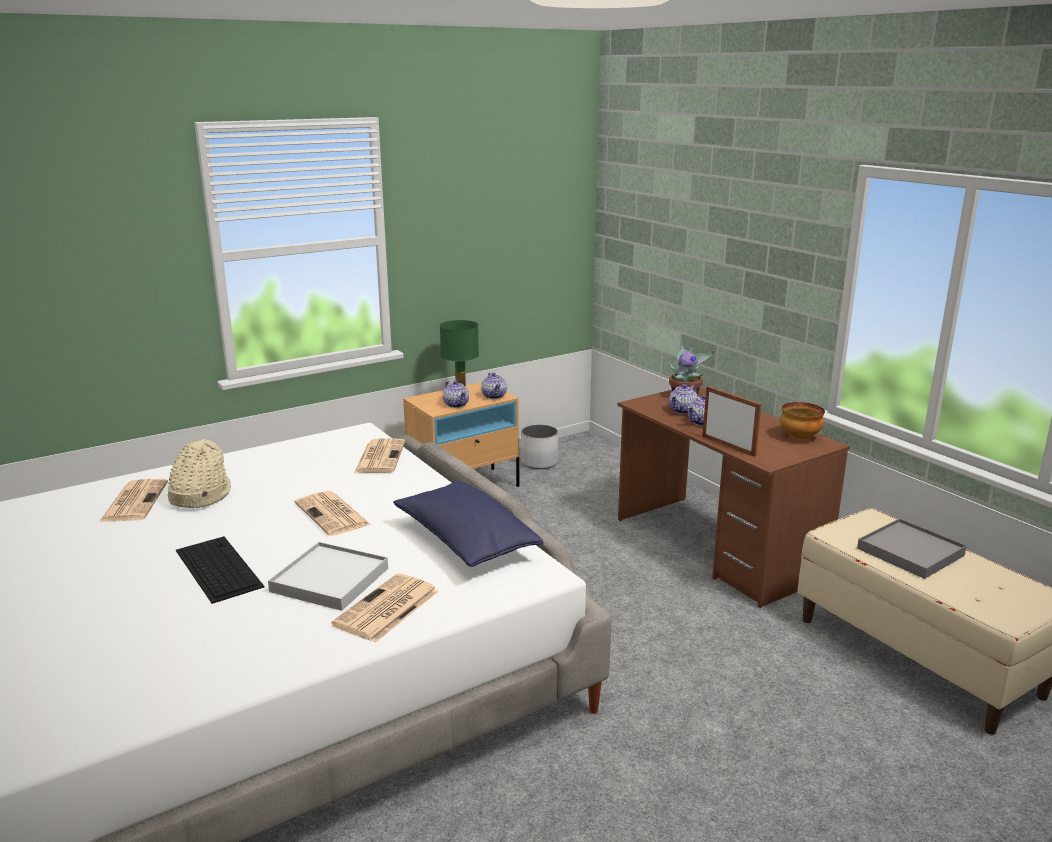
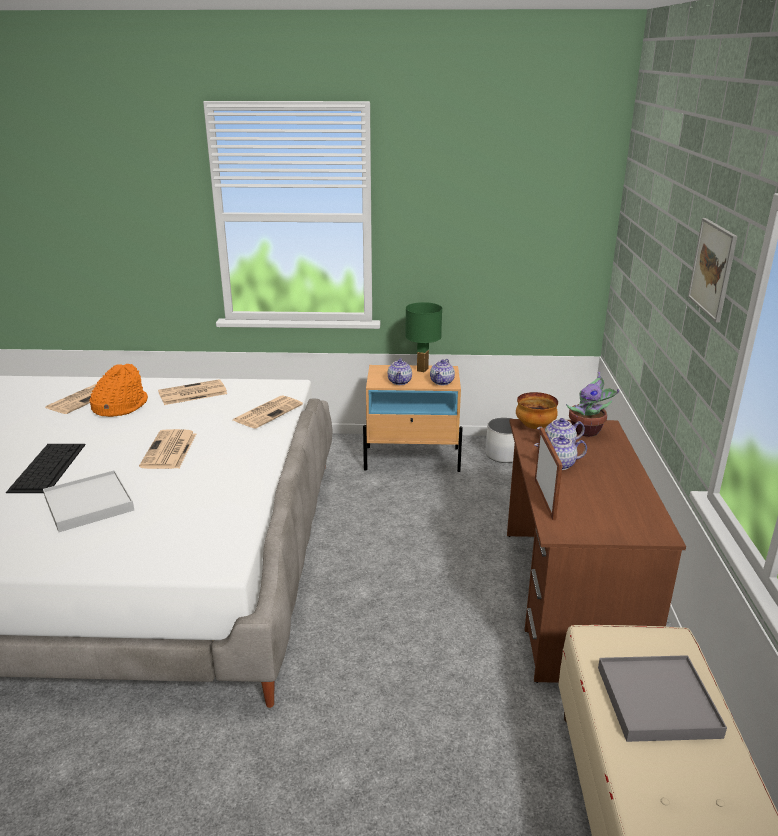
camera: 35 degrees right, 5 degrees up
(199, 495) = (120, 406): beige hat -> orange hat
(386, 609) = (83, 544): newspaper -> newspaper (192, 393)
(465, 542) = (215, 509): blue pillow -> none
(783, 233) = (712, 268): none -> picture
(799, 437) = (639, 515): bowl -> bowl (534, 427)

